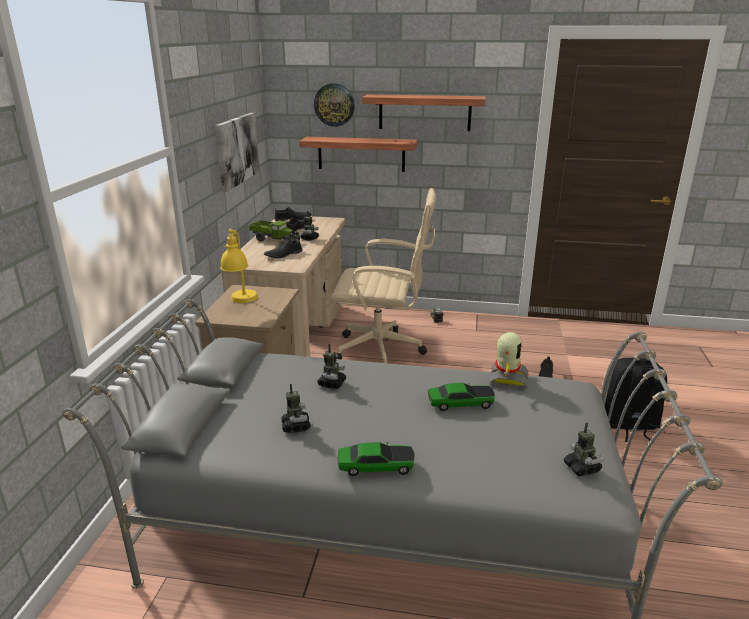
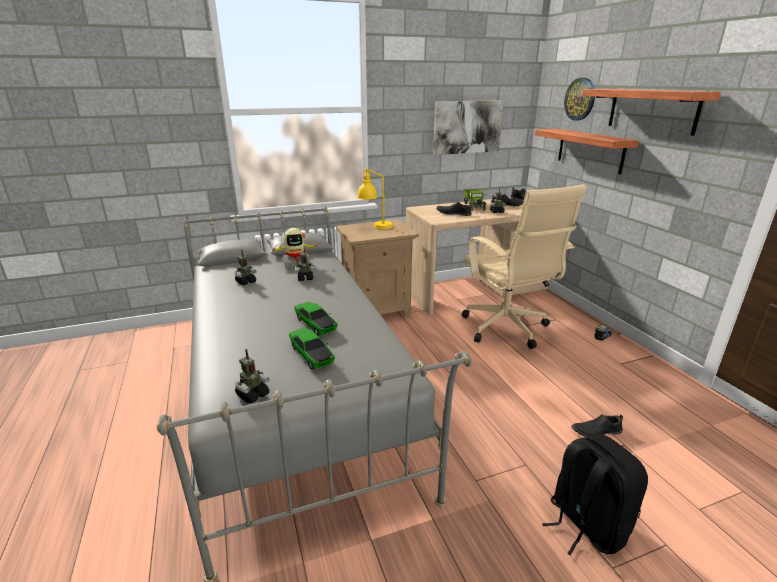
camera: 60 degrees right, 0 degrees up
(376, 466) = (214, 314): toy car -> toy car (311, 354)
(507, 379) = (375, 336): toy robot -> toy robot (296, 263)

